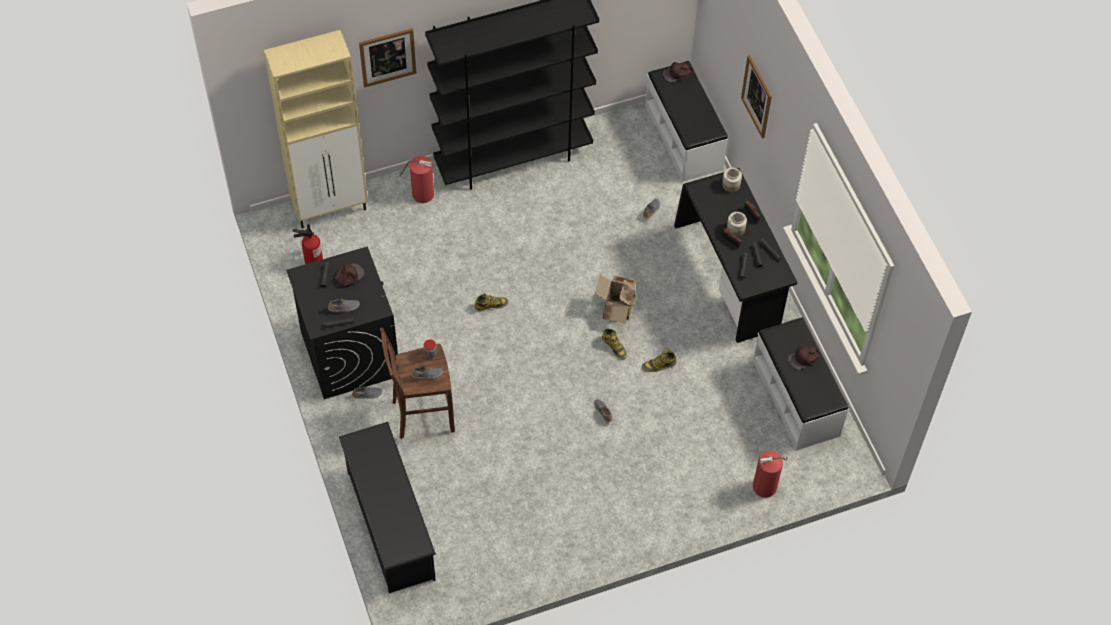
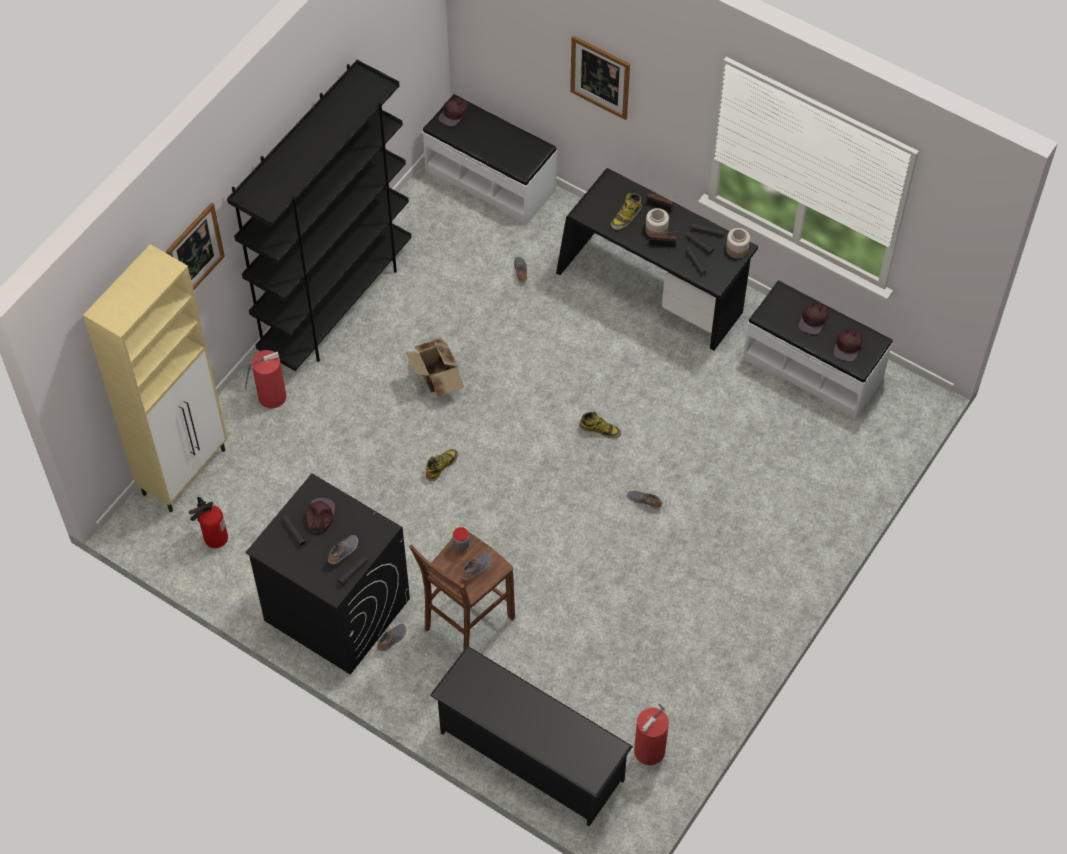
camera: 35 degrees left, 0 degrees up
(616, 307) = (568, 390): cardboard box -> cardboard box (436, 379)
(659, 365) = (658, 420): boot -> boot (626, 217)
(731, 184) = (614, 189): jar -> jar (736, 249)
(766, 486) = (857, 472): fire extinguisher -> fire extinguisher (650, 749)
(812, 391) = (848, 346): none -> brown cap

